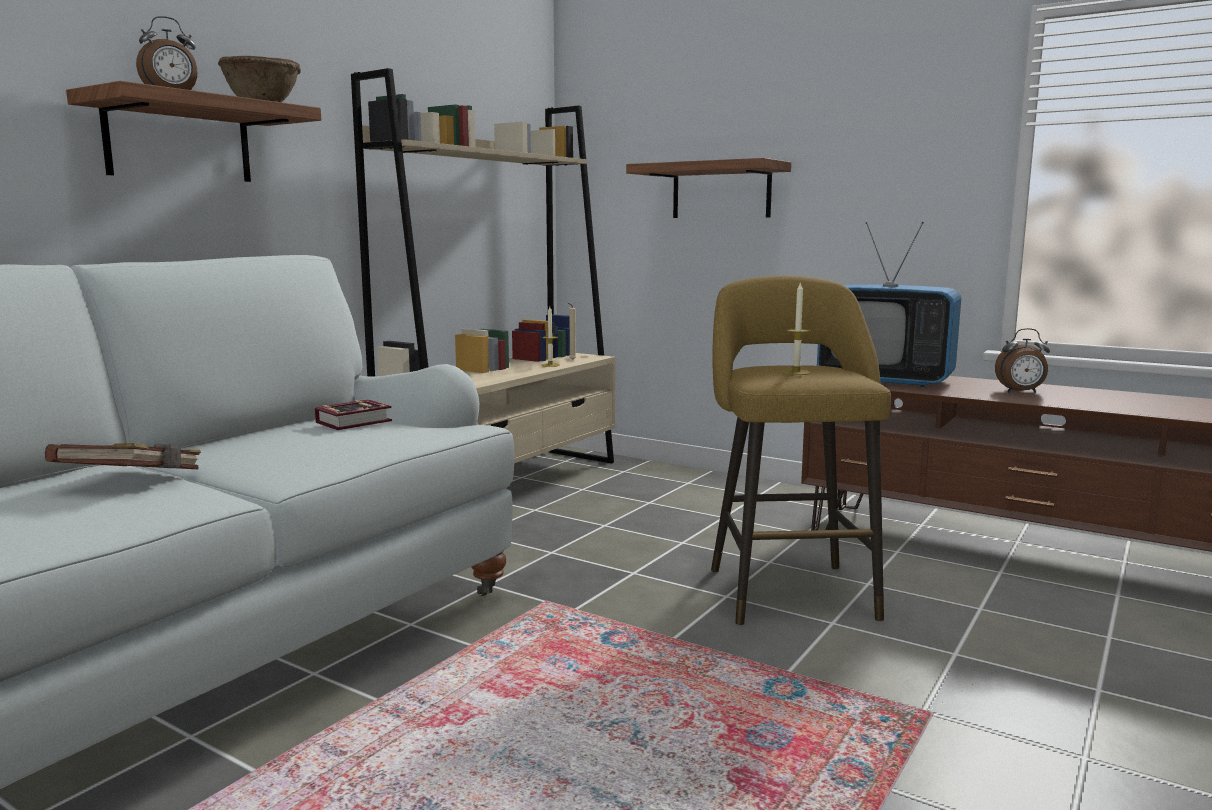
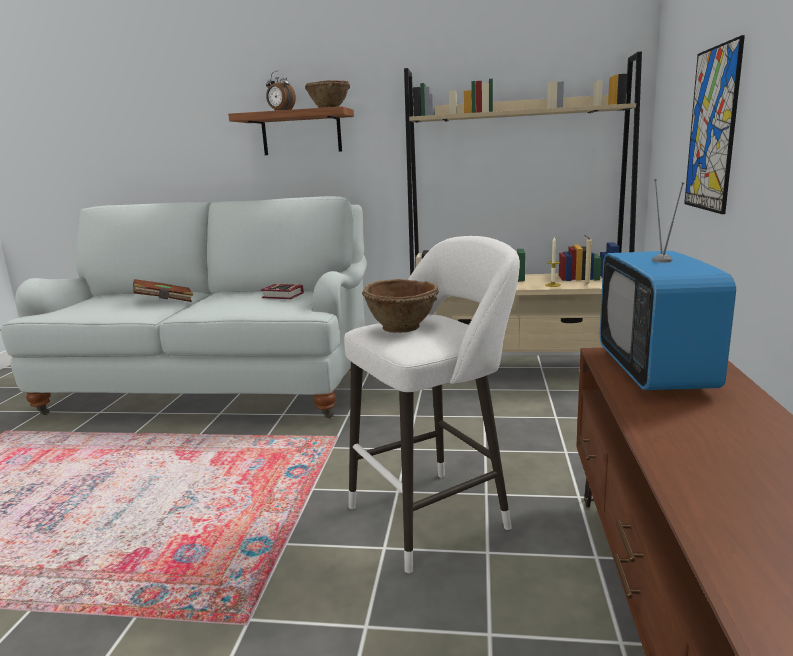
camera: 65 degrees right, 5 degrees up
(721, 191) = (712, 130): shelf -> picture
(788, 589) = (435, 514): yellow stool -> white stool
(796, 372) = (402, 328): candle -> brown bowl
(1021, 392) = (720, 441): alarm clock -> none

